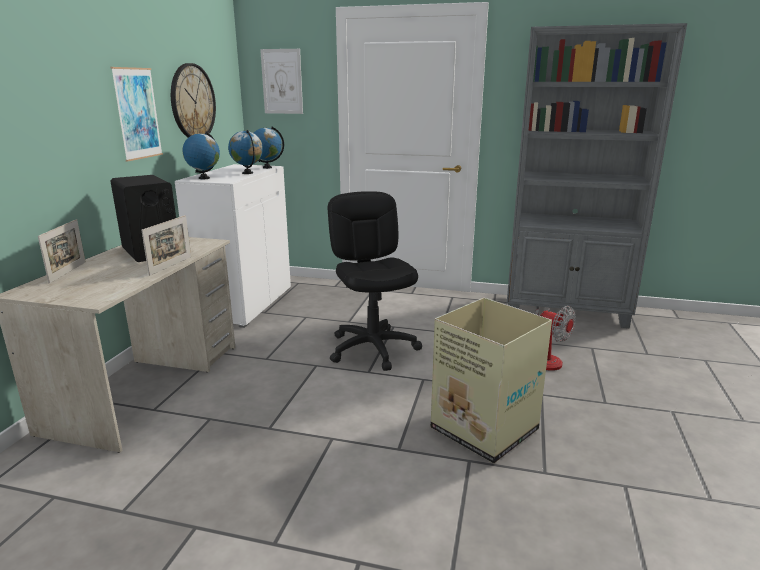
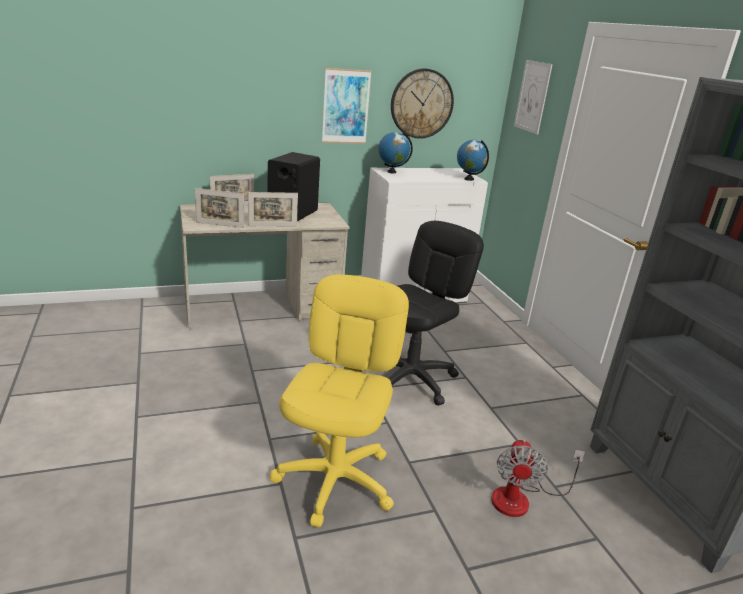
camera: 55 degrees right, 5 degrees up
(118, 287) = (220, 225): none -> picture frame
(248, 173) = (434, 178): globe -> none
(482, 428) = (336, 480): cardboard box -> yellow office chair

